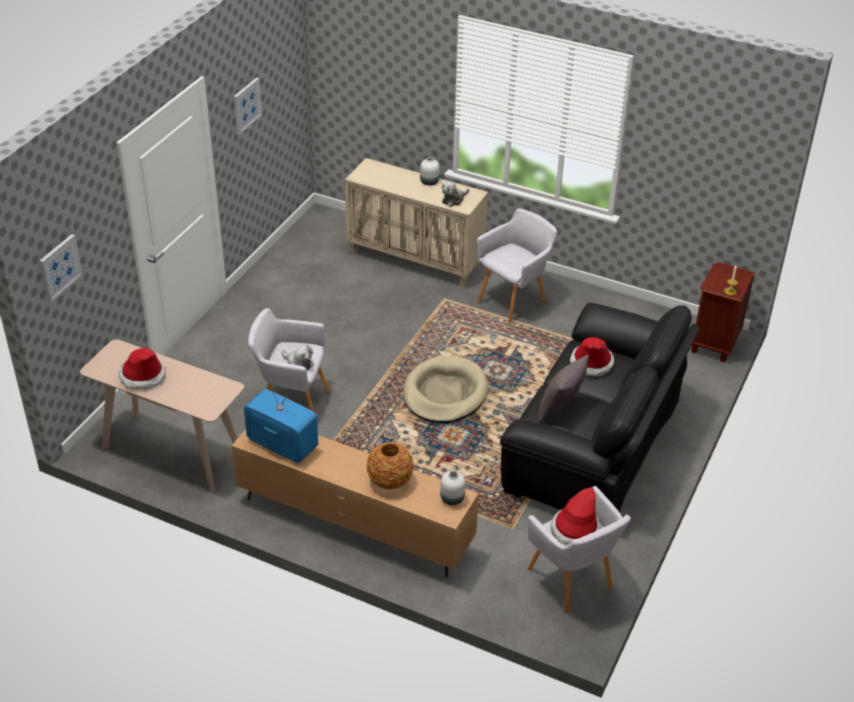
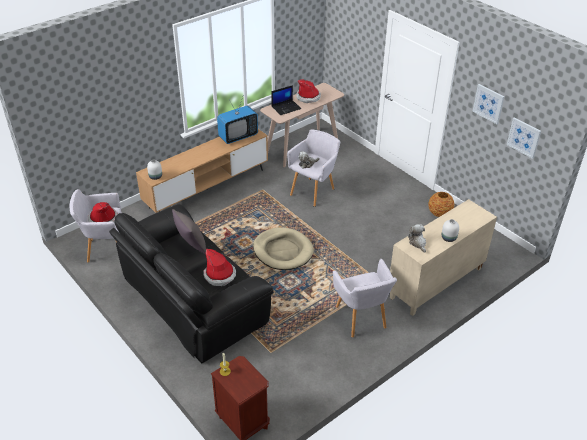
camera: 115 degrees right, 0 degrees up
(60, 267) = (341, 30): picture -> picture (524, 137)
(191, 391) = (286, 107): none -> laptop
(389, 481) = (185, 161): vase -> vase (439, 213)

